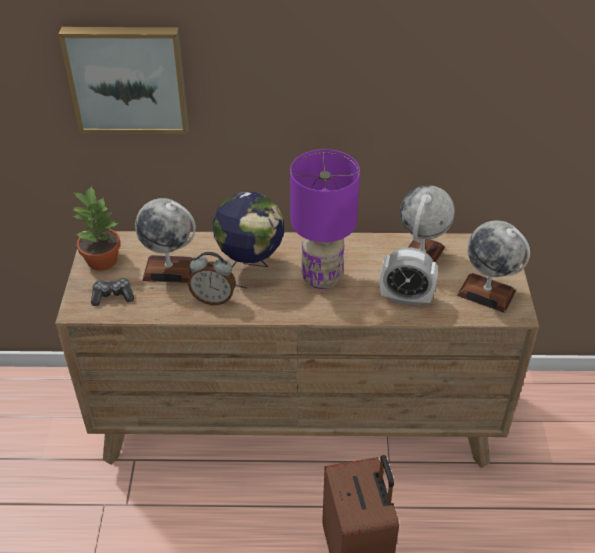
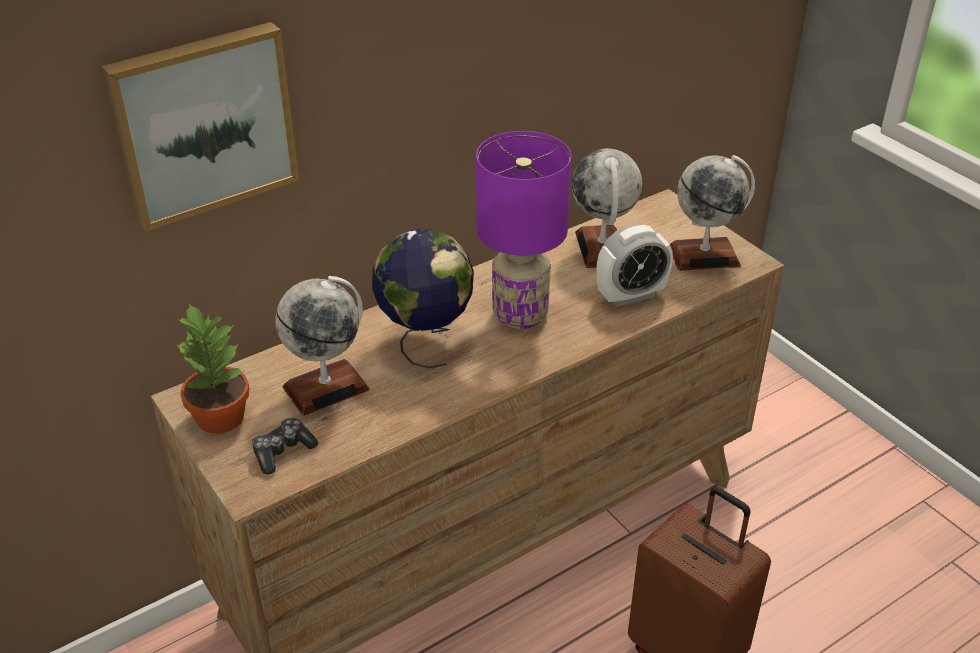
camera: 35 degrees left, 5 degrees down
(213, 298) = (418, 394): alarm clock -> none

